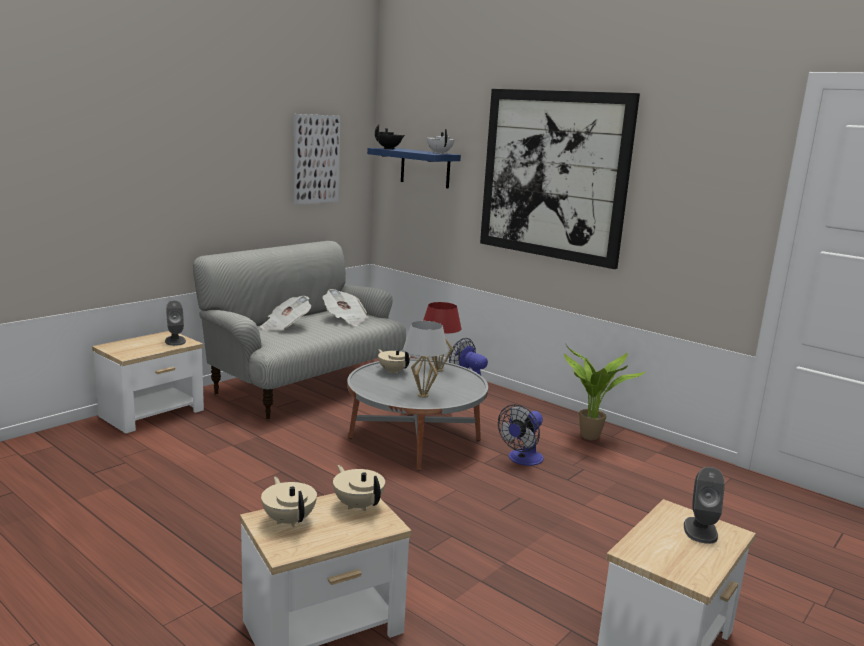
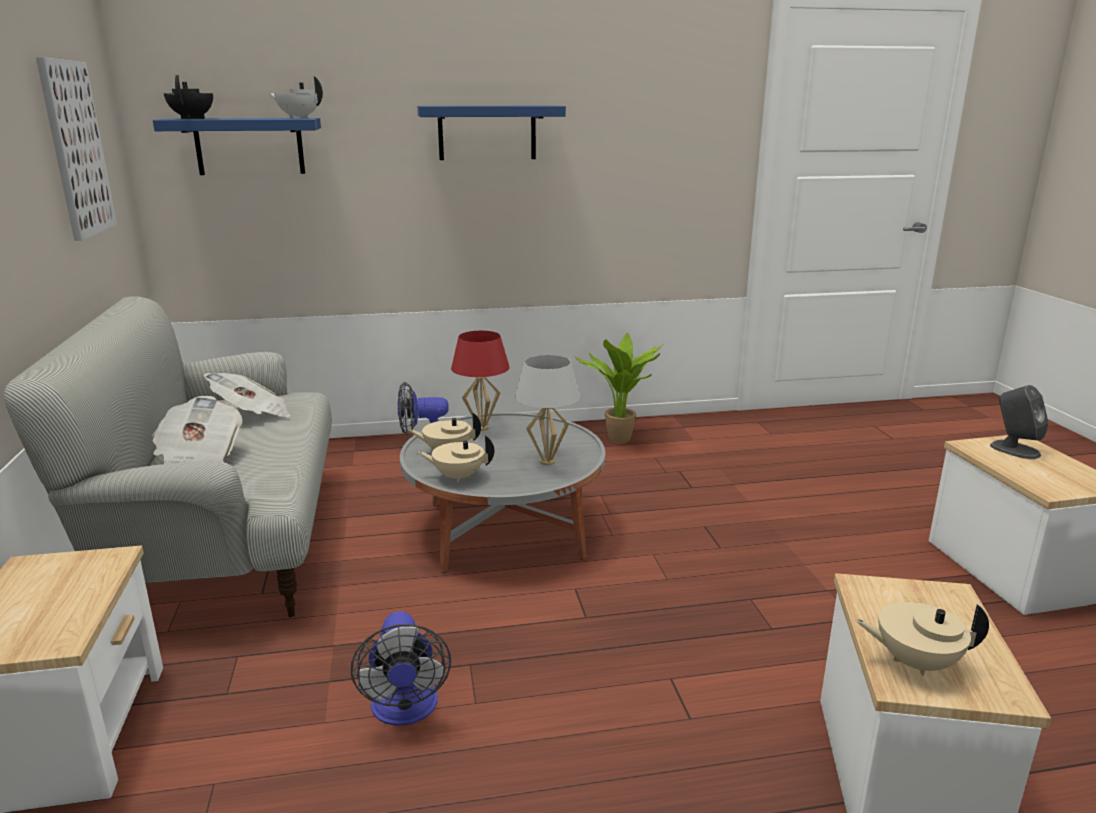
camera: 50 degrees left, 5 degrees up
(175, 341) = (80, 567): grey speaker -> none
(358, 505) = (890, 596): beige teapot -> beige teapot (458, 477)
(522, 460) = (627, 491): fan -> fan (405, 710)
(553, 175) = (487, 132): picture -> blue shelf

